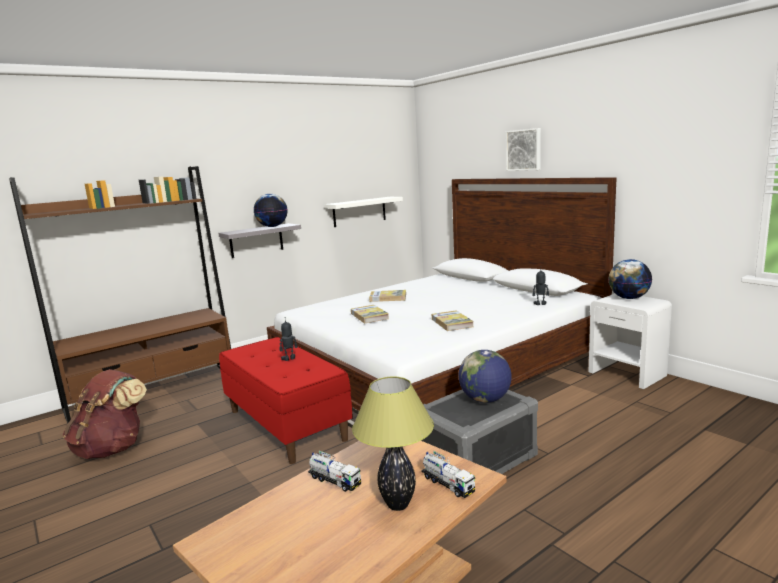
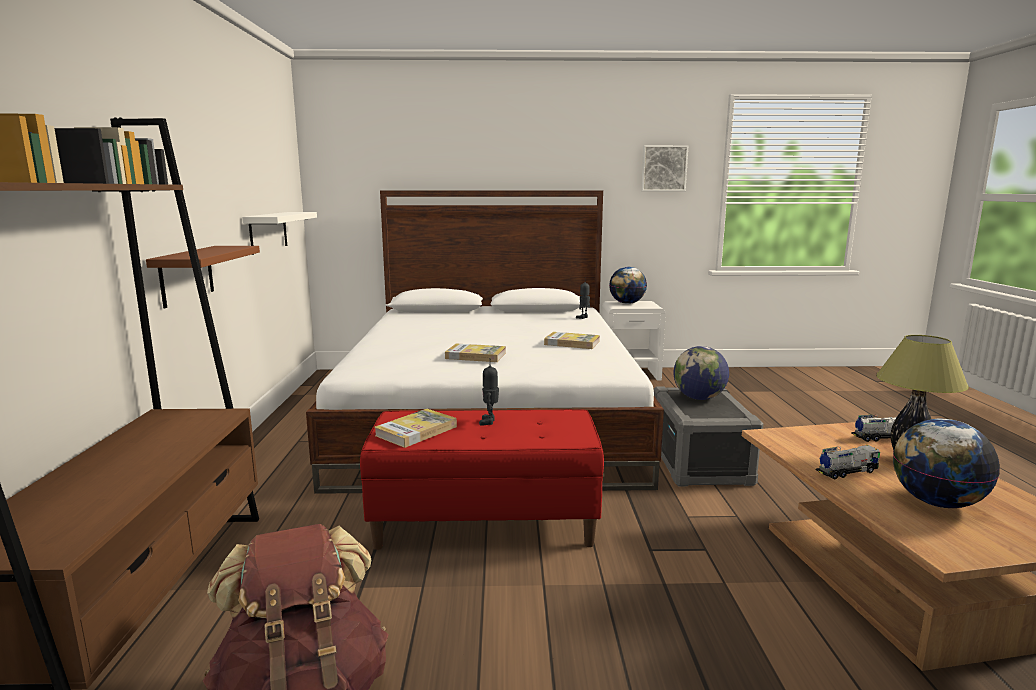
camera: 55 degrees left, 0 degrees up
(256, 240) = (186, 275): grey shelf -> brown shelf
(272, 226) = (220, 249): globe -> globe (936, 502)
(388, 298) = (428, 339): book -> book (416, 431)
(524, 150) = (488, 158): picture -> picture (663, 168)

